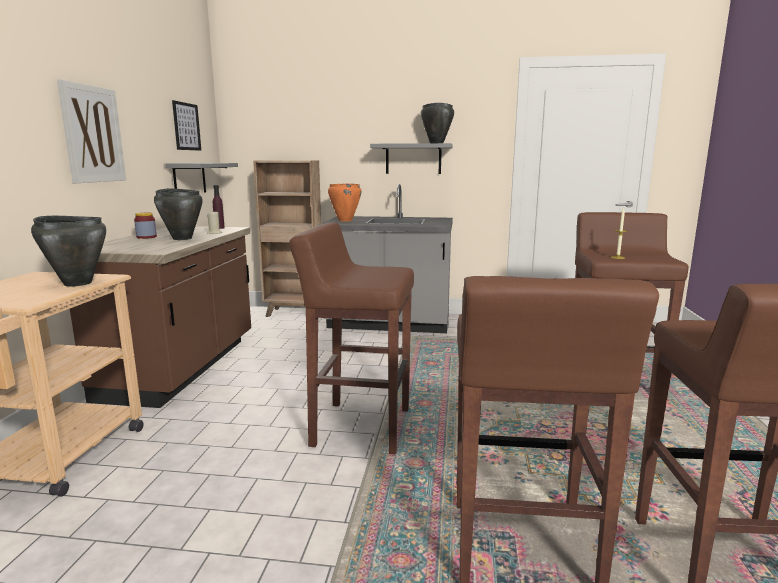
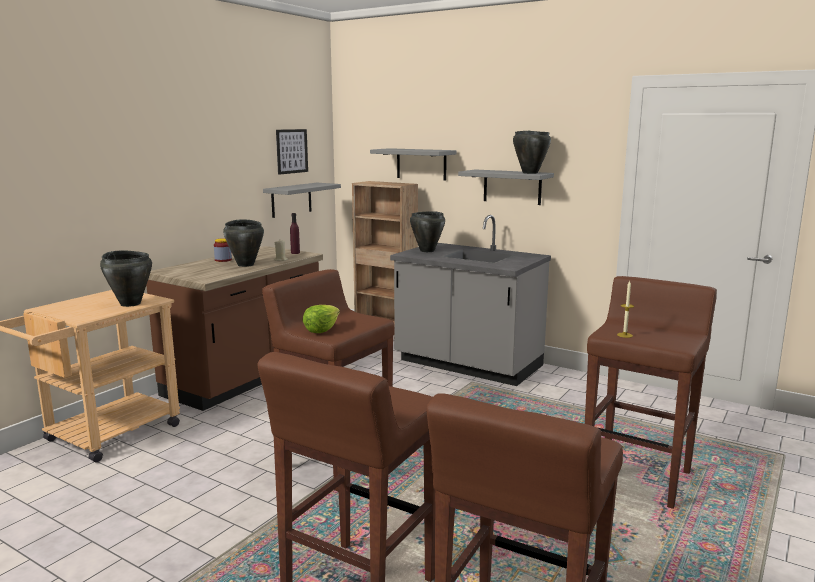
camera: 25 degrees right, 0 degrees up
(93, 134) = (186, 173): picture -> none
(319, 142) = (421, 164): none -> grey shelf
(345, 220) = (426, 251): orange cooking pot -> black cooking pot
(362, 280) = (321, 329): none -> lettuce

